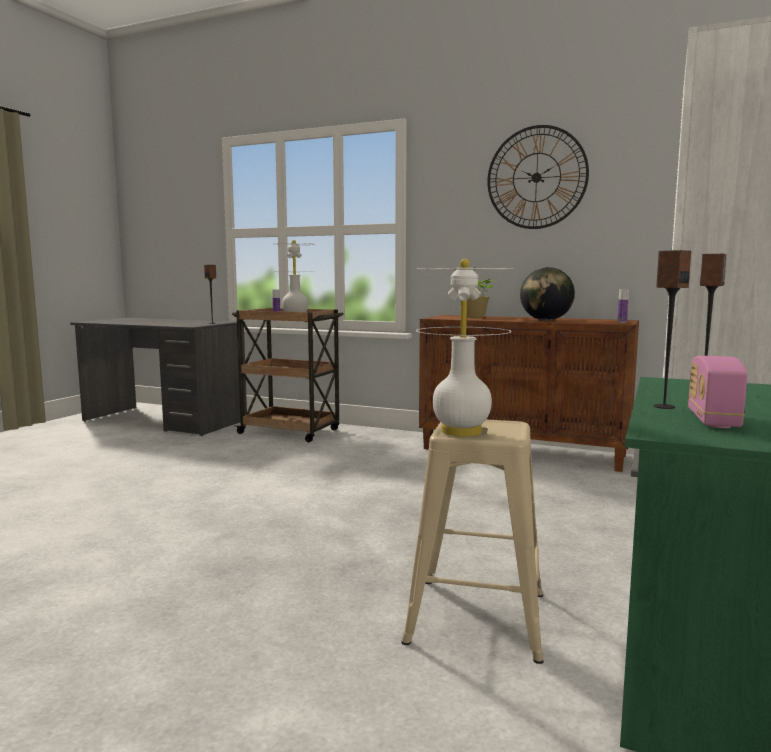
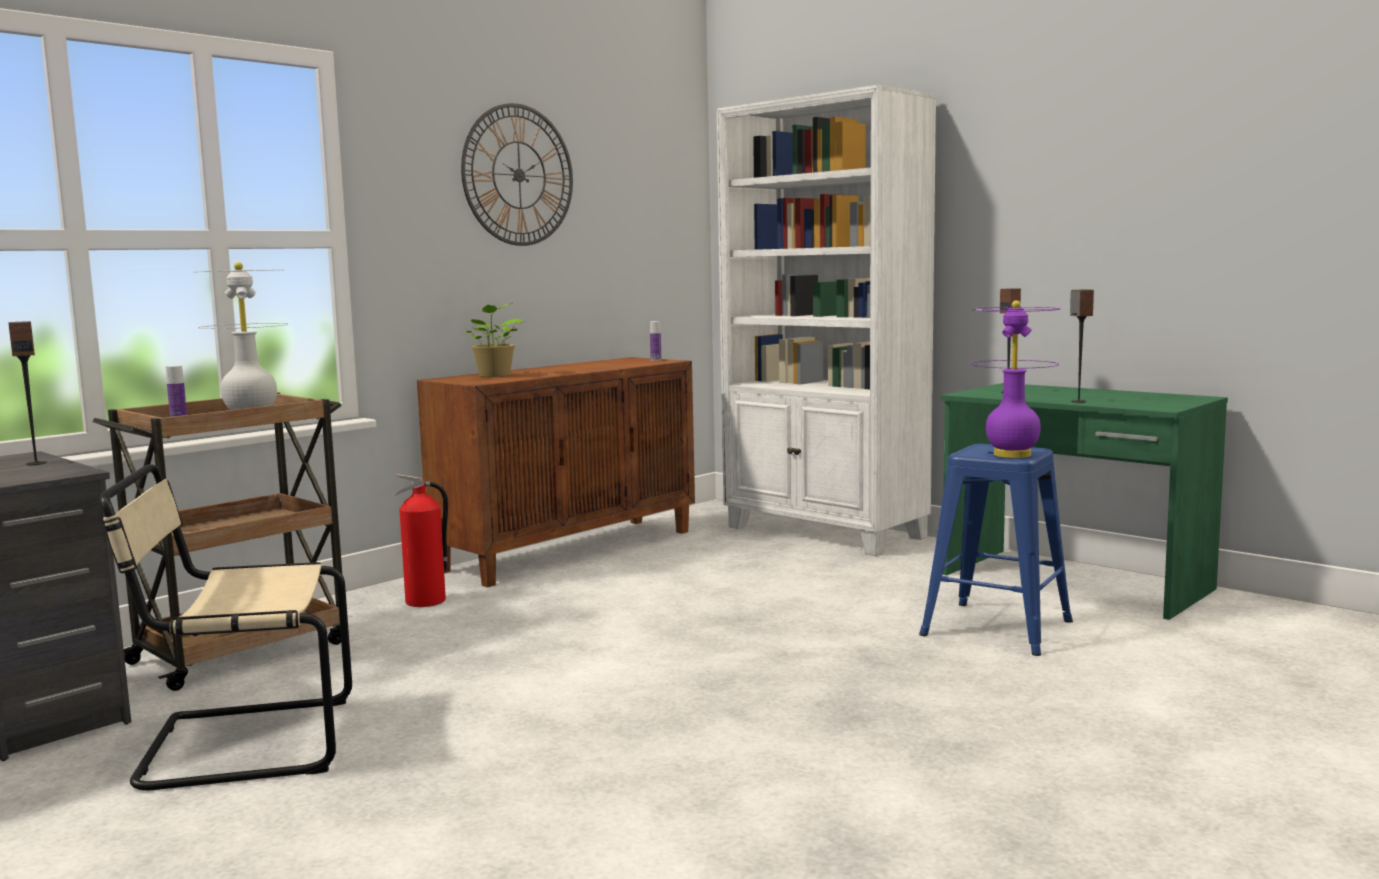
camera: 70 degrees left, 0 degrees up
(179, 453) = (240, 744): none -> beige chair
(386, 443) = (426, 601): none -> fire extinguisher
(462, 431) = (1012, 454): white table lamp -> purple table lamp
(475, 616) = (994, 628): beige stool -> blue stool
(546, 320) = (593, 367): globe -> none
(712, 420) = (1123, 401): radio -> none

